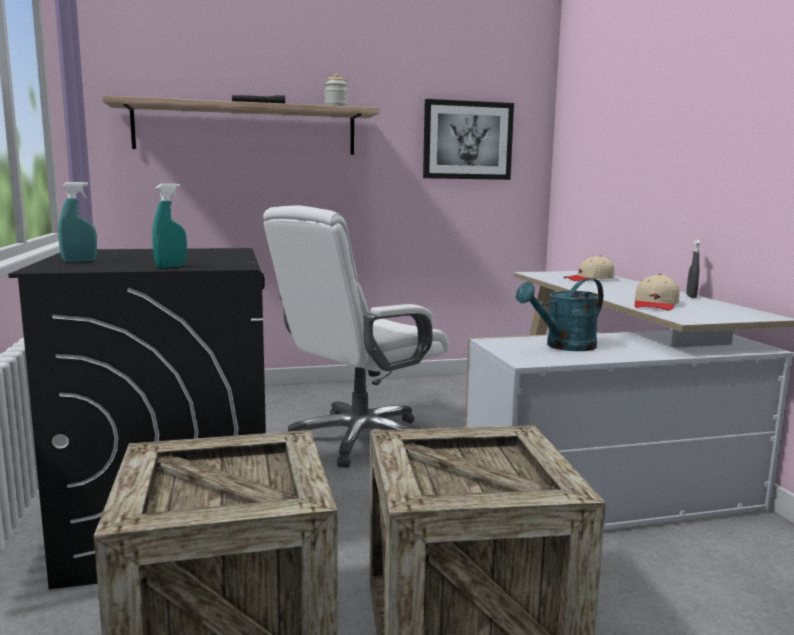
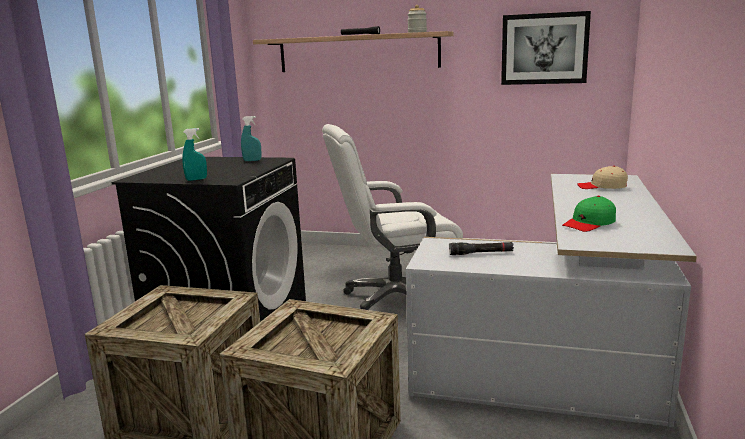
camera: 30 degrees right, 5 degrees up
(79, 261) = (165, 171): turquoise spray bottle -> turquoise spray bottle (252, 160)
(564, 346) = (481, 253): turquoise watering can -> black flashlight
(655, 305) = (589, 224): beige cap -> green cap
(691, 296) = (654, 216): grey spray bottle -> none

